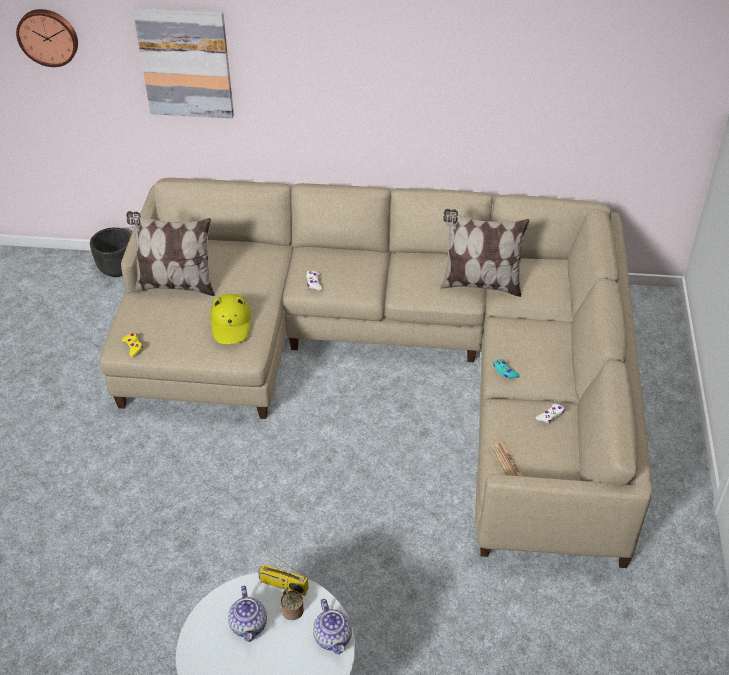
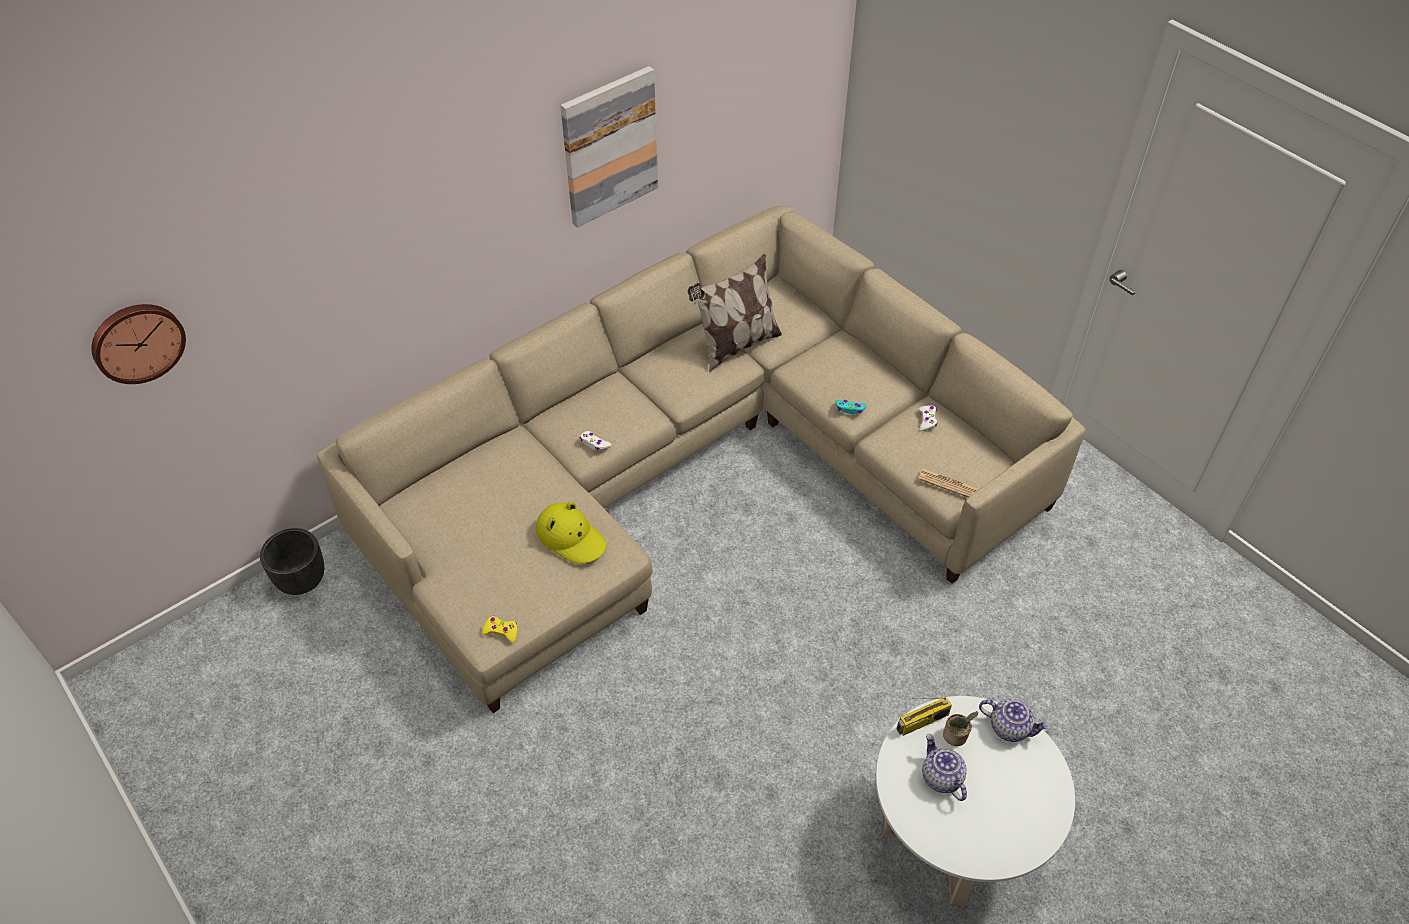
camera: 45 degrees left, 5 degrees up
(175, 285) = (464, 540): pillow -> none
(186, 63) = (326, 281): picture -> picture (609, 146)
(249, 625) = (940, 777): teapot -> teapot turned 150 degrees counterclockwise

